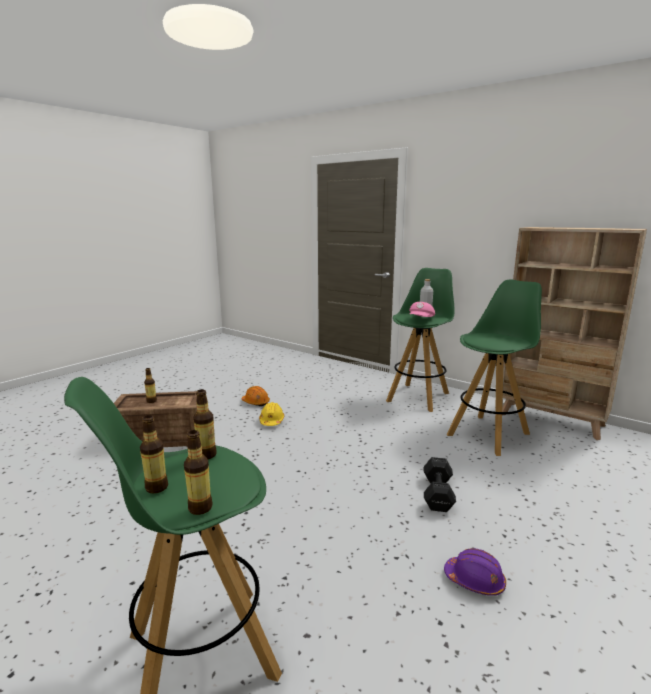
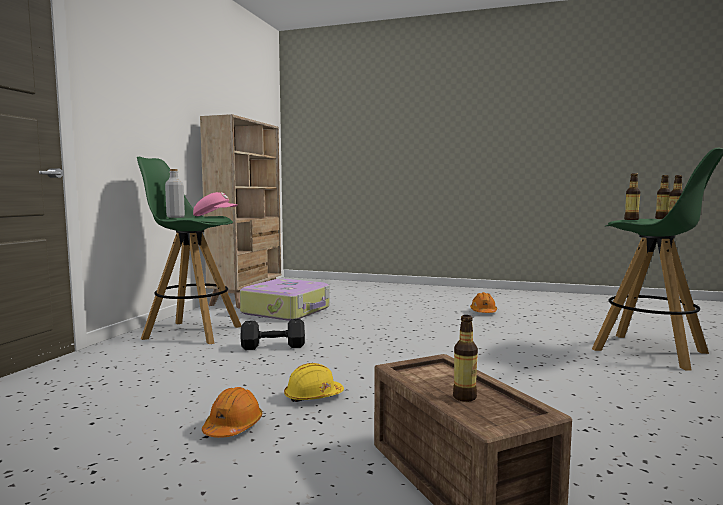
camera: 110 degrees left, 10 degrees down
(438, 493) = (405, 319): black dumbbell -> black dumbbell (272, 346)
(475, 580) = (483, 312): purple hard hat -> orange hard hat
(489, 434) = (287, 310): green stool -> suitcase

